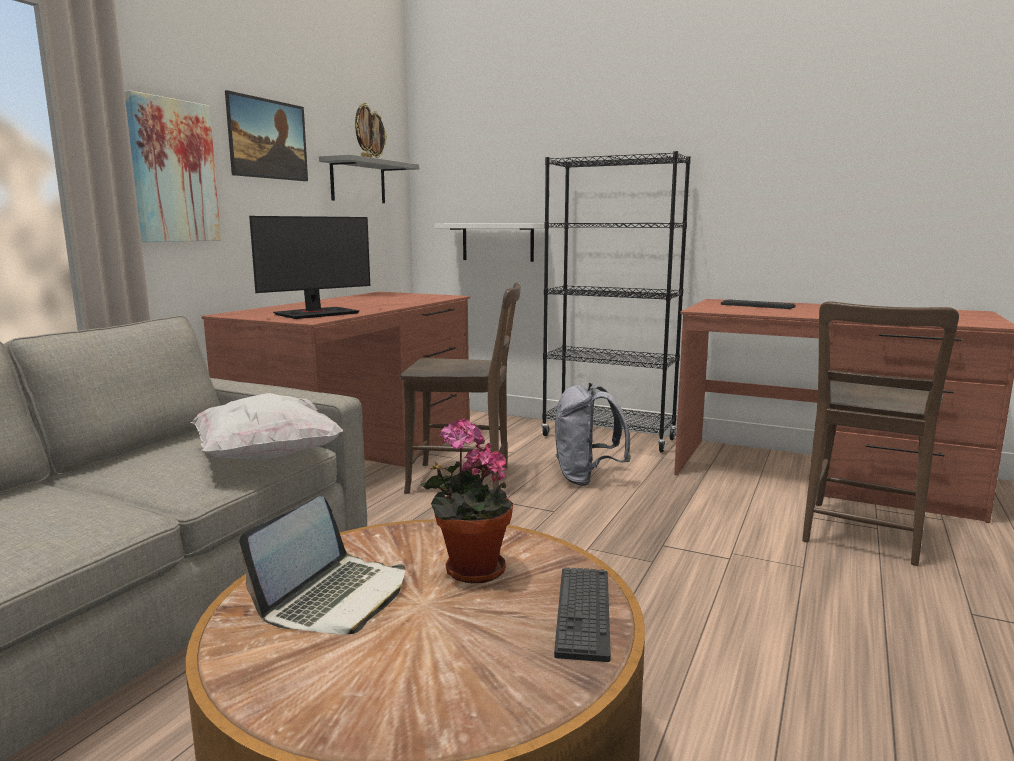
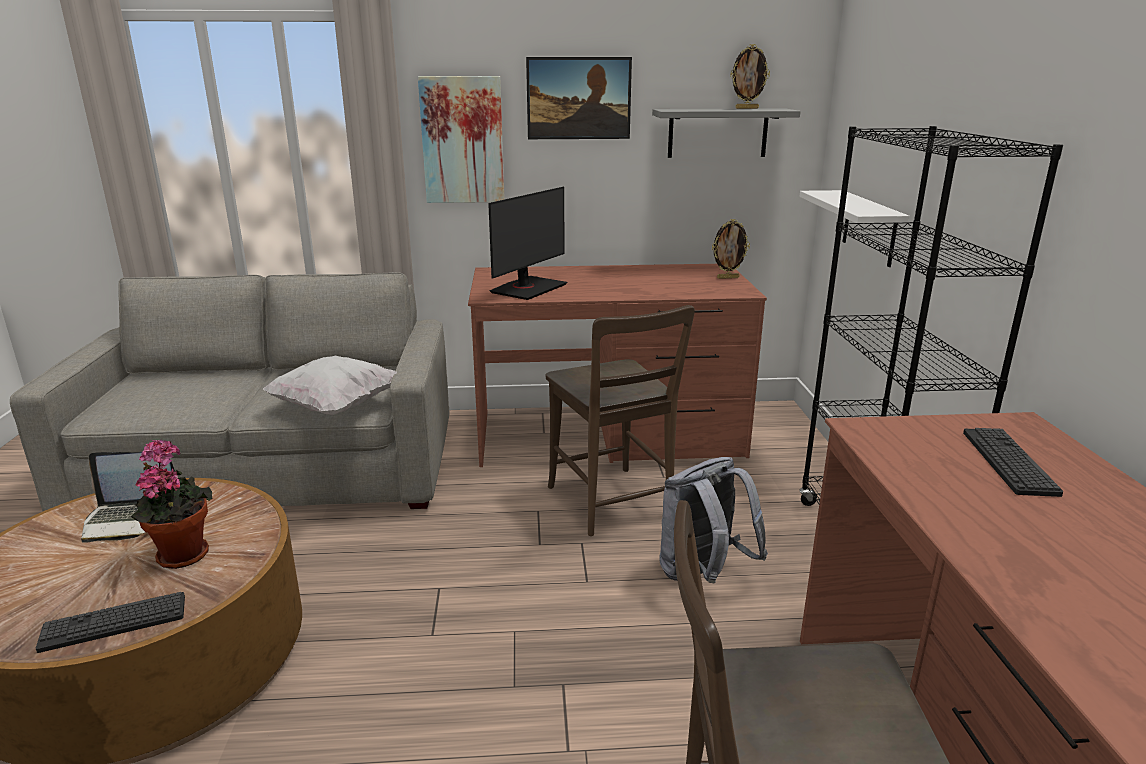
camera: 60 degrees right, 10 degrees up
(316, 314) = (528, 288): monitor -> monitor turned 75 degrees counterclockwise
(366, 157) = (699, 110): picture frame -> picture frame (727, 278)

